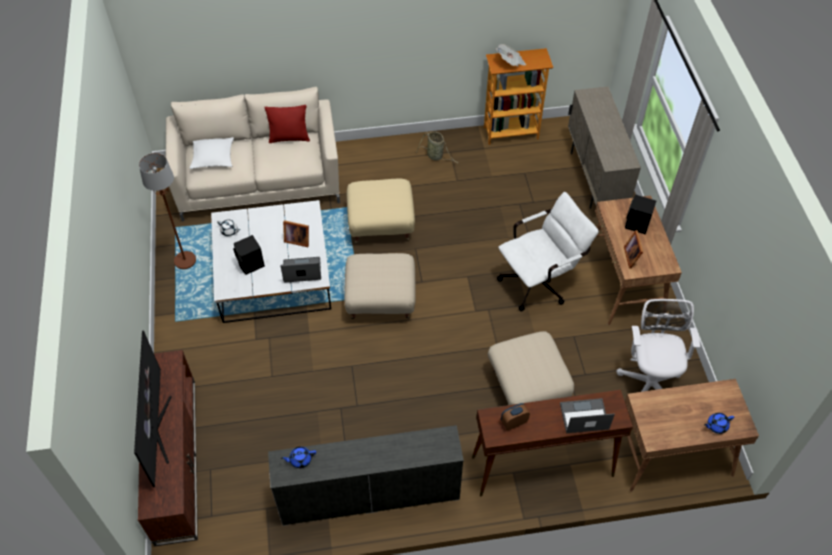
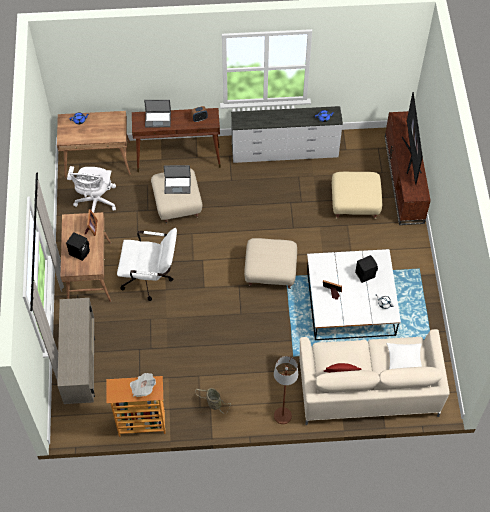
camera: 175 degrees left, 5 degrees up
(185, 260) = (419, 317): brown floor lamp -> brown floor lamp (282, 416)
(302, 271) = (327, 266): laptop -> laptop (177, 185)
(380, 225) = (266, 337): beige ottoman -> beige ottoman (355, 205)
(540, 281) = (151, 279): white office chair -> white office chair turned 150 degrees counterclockwise

